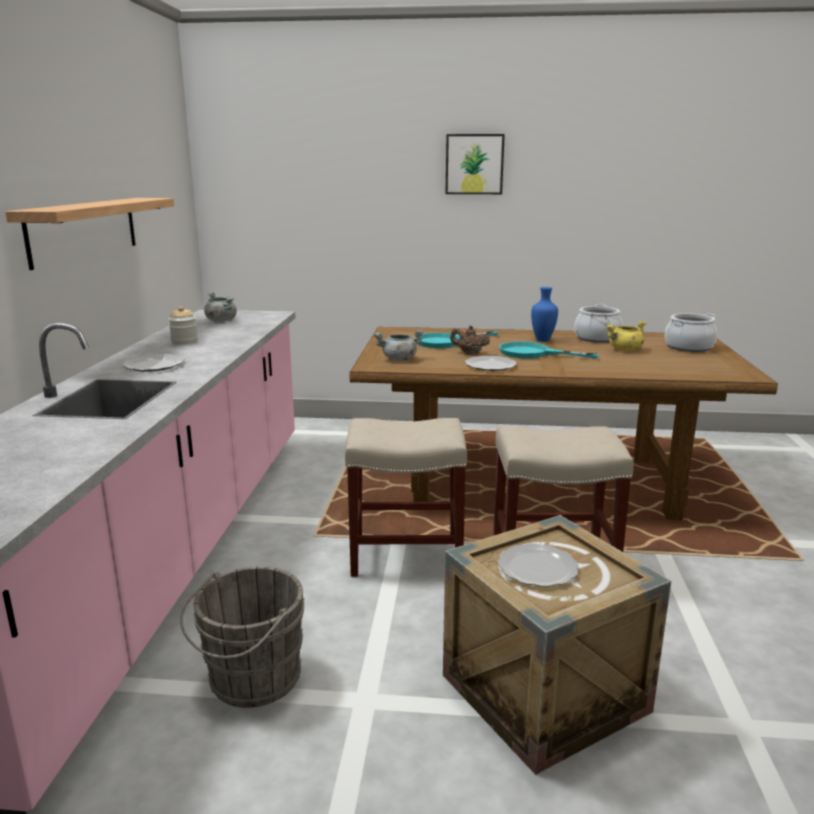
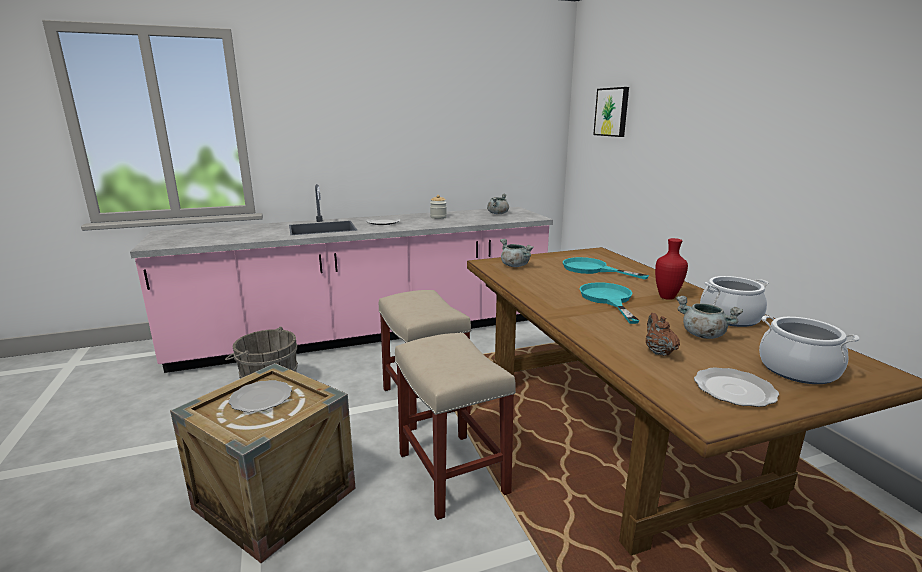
camera: 65 degrees right, 0 degrees up
(84, 230) = (415, 142): shelf -> none
(469, 353) = (568, 280): brown teapot -> brown teapot (658, 351)
(474, 164) = (738, 101): picture -> picture (612, 112)
(490, 365) = (540, 290): plate -> plate (733, 389)
(542, 340) = (667, 297): blue vase -> red vase
(625, 350) = (702, 335): yellow cooking pot -> grey cooking pot

